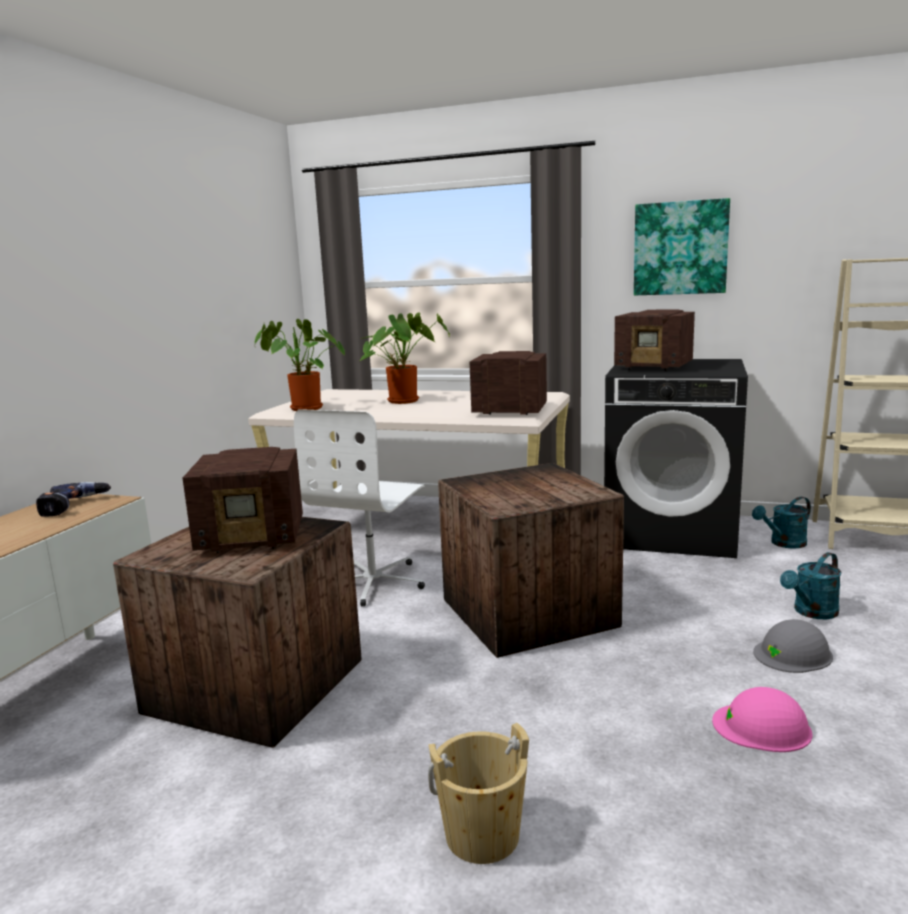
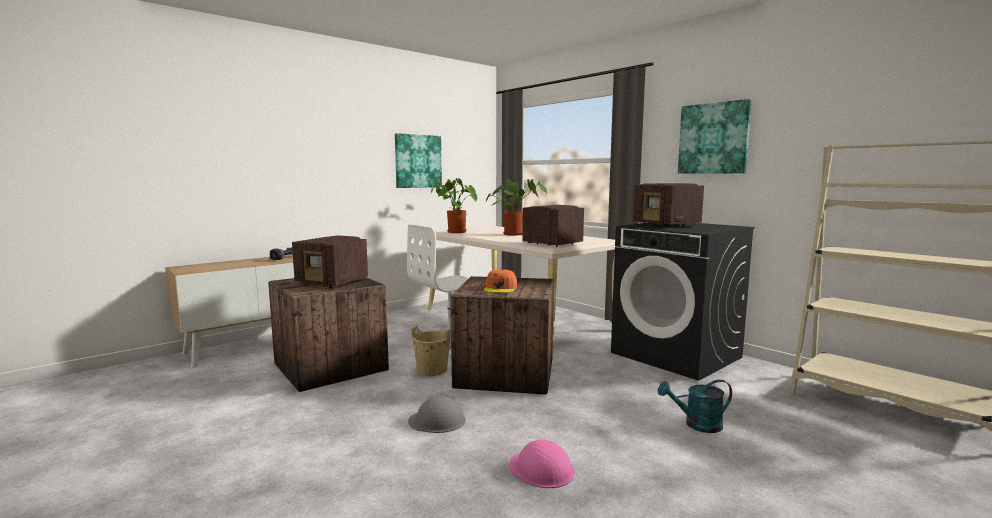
camera: 30 degrees right, 5 degrees down
(210, 293) = (418, 161): none -> picture
(482, 835) = (320, 455): beige bucket -> beige bucket (432, 370)
(530, 491) = (500, 288): none -> orange cap
(783, 544) = (755, 381): turquoise watering can -> none
(793, 654) = (636, 442): grey hard hat -> grey hard hat (437, 420)

